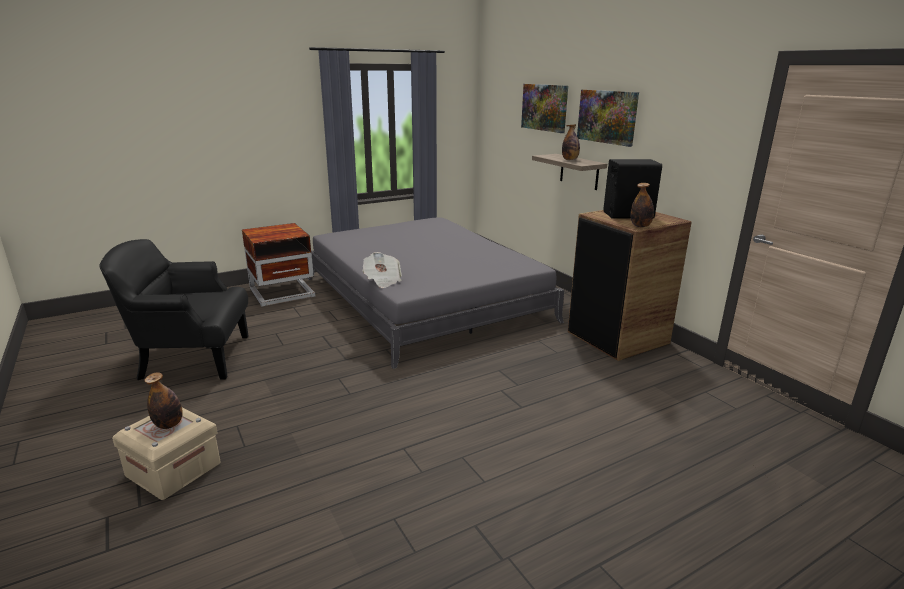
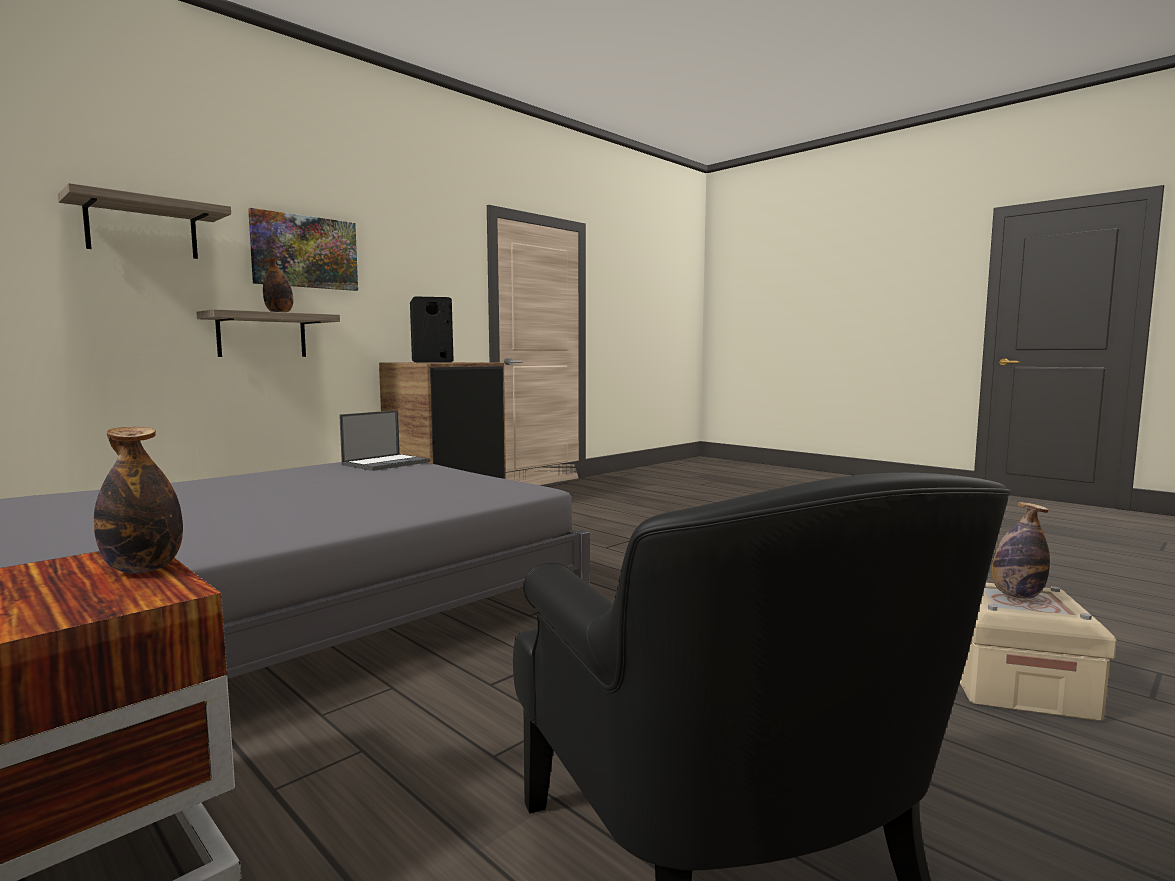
camera: 105 degrees left, 15 degrees down
(382, 280) = (475, 501): newspaper -> none
(513, 266) = (387, 463): none -> laptop
(544, 107) = (142, 229): picture -> shelf
(640, 226) = (483, 362): bottle -> bottle (143, 569)

